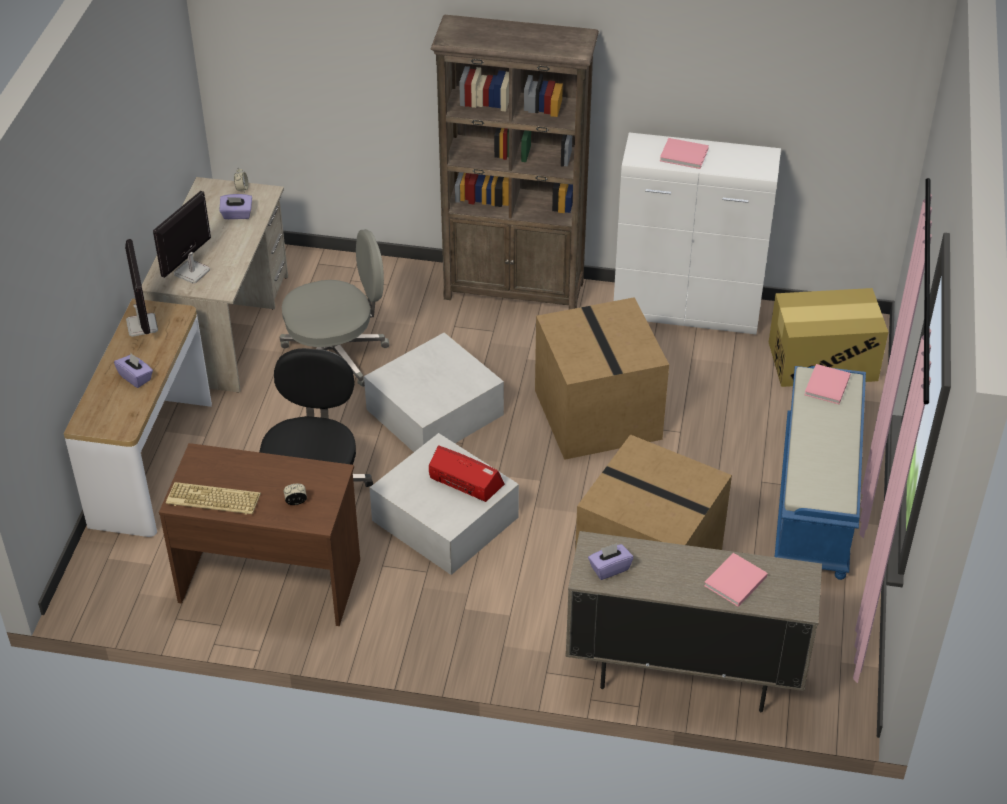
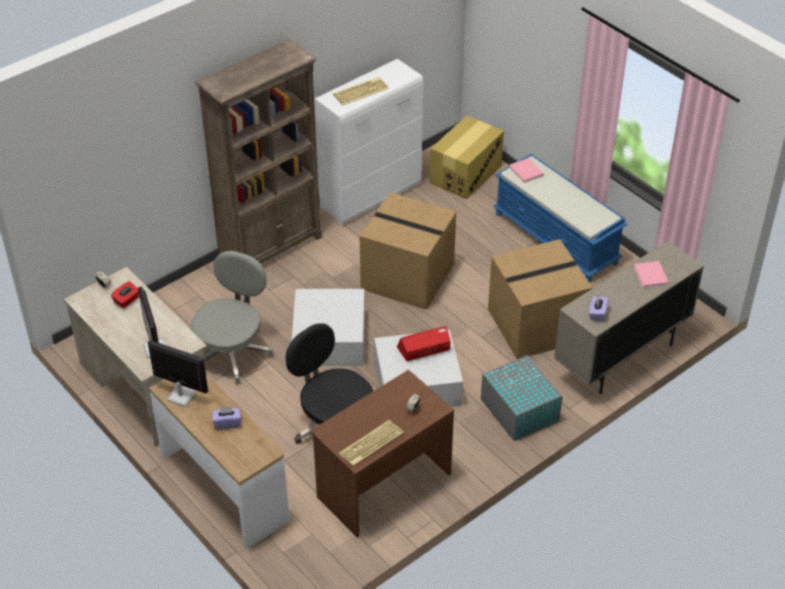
camera: 50 degrees left, 0 degrees up
(237, 215) = (127, 300): purple tissue box -> red tissue box
(497, 628) = (519, 409): none -> grey storage box
(685, 155) = (361, 91): pink book -> keyboard

